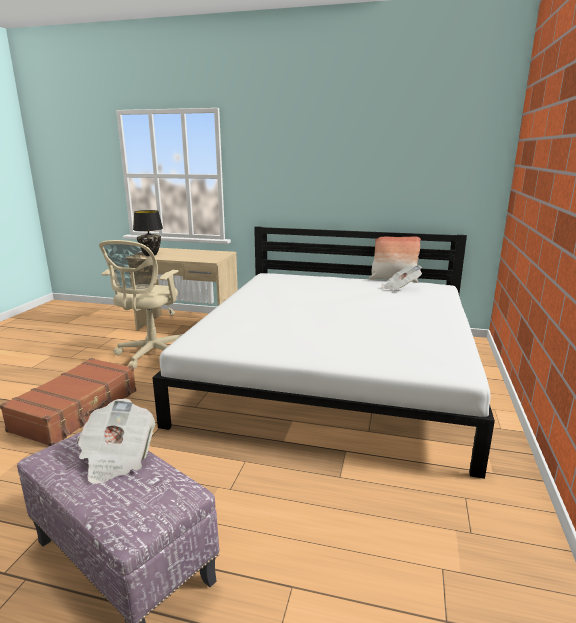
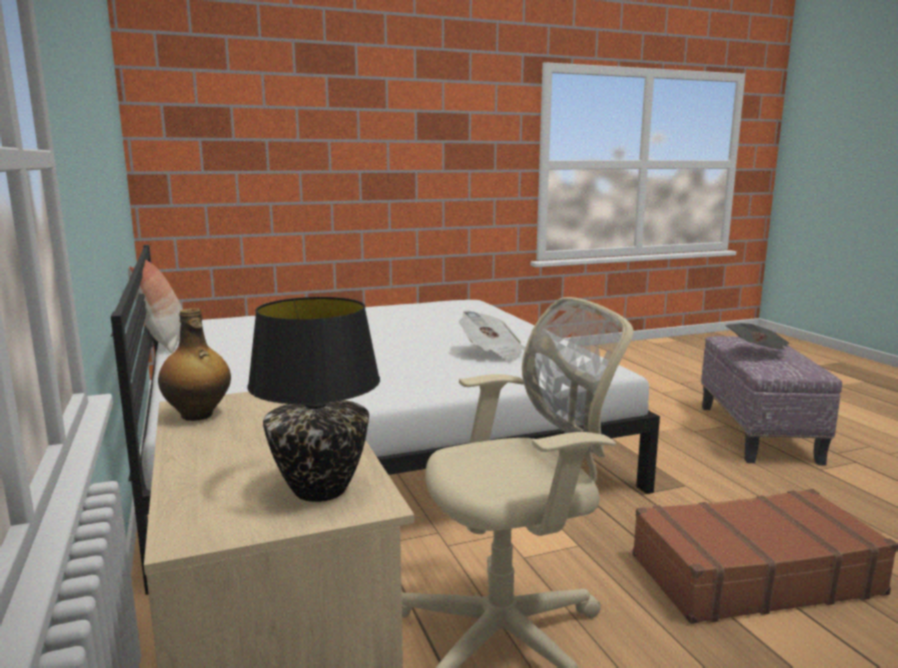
camera: 125 degrees left, 5 degrees down
(216, 252) = (198, 415): none -> bottle
(400, 288) = (225, 331): newspaper -> newspaper (492, 353)

